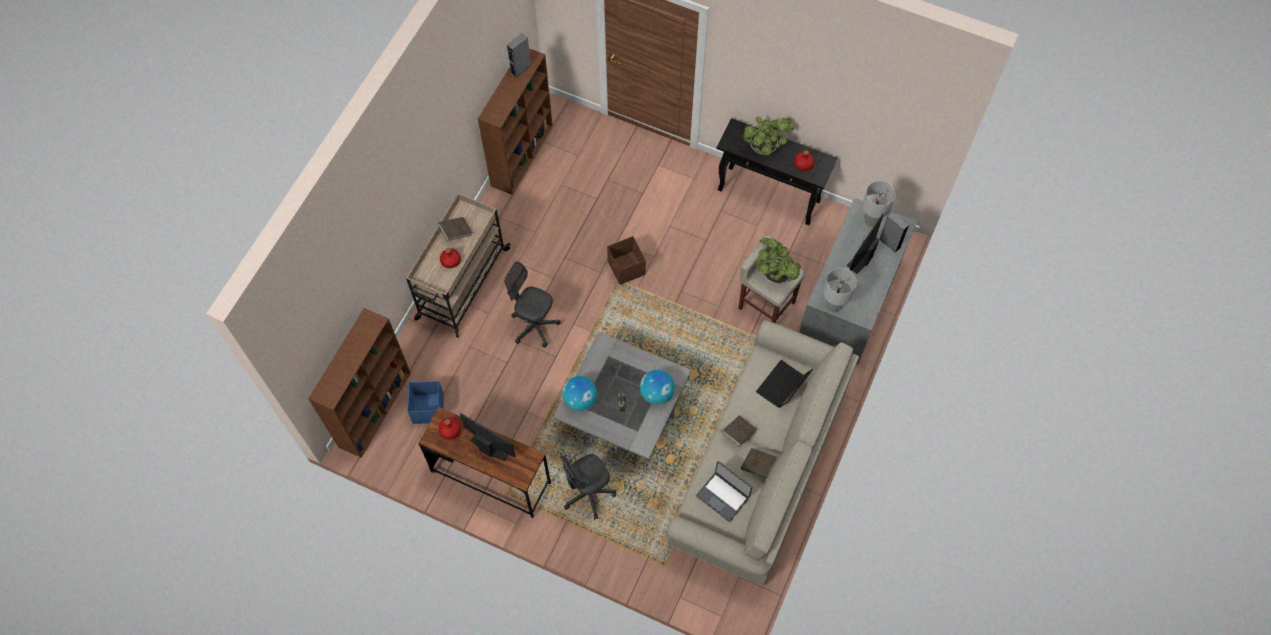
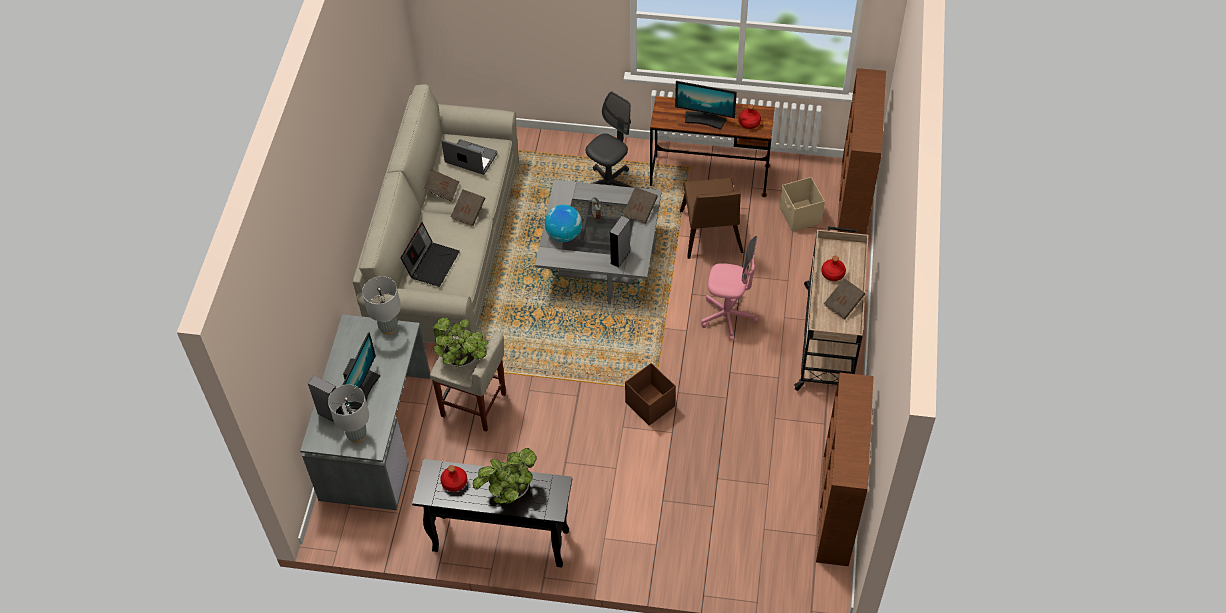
camera: 165 degrees right, 10 degrees down
(428, 408) = (800, 216): blue storage box -> beige storage box
(517, 410) = (710, 236): none -> brown chair
(521, 69) = (853, 455): grey speaker -> grey speaker (620, 257)
(534, 326) = (728, 317): grey office chair -> pink office chair
(580, 399) = (640, 210): globe -> brown book

